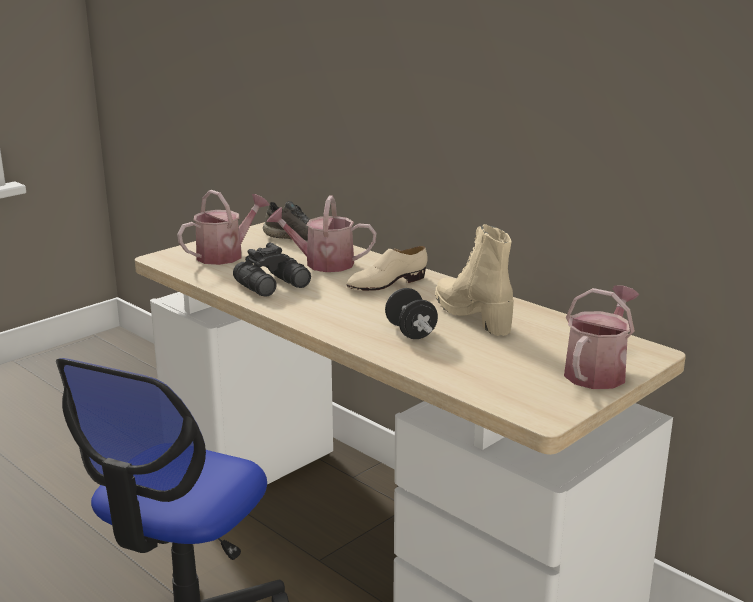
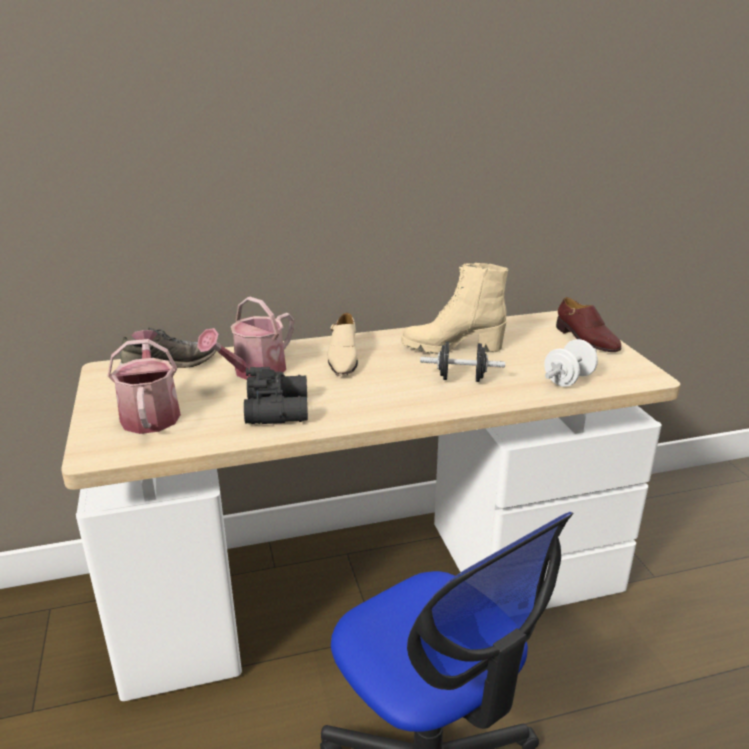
camera: 60 degrees left, 5 degrees up
(475, 377) = (568, 379): none -> white dumbbell
(598, 371) = (586, 339): watering can -> brown shoe

